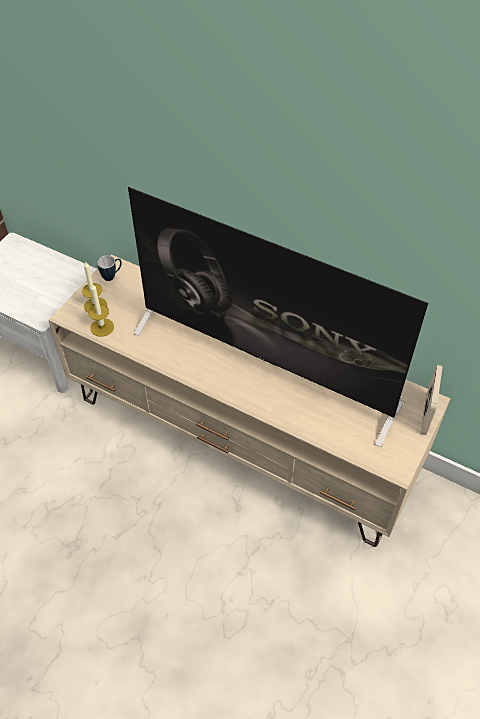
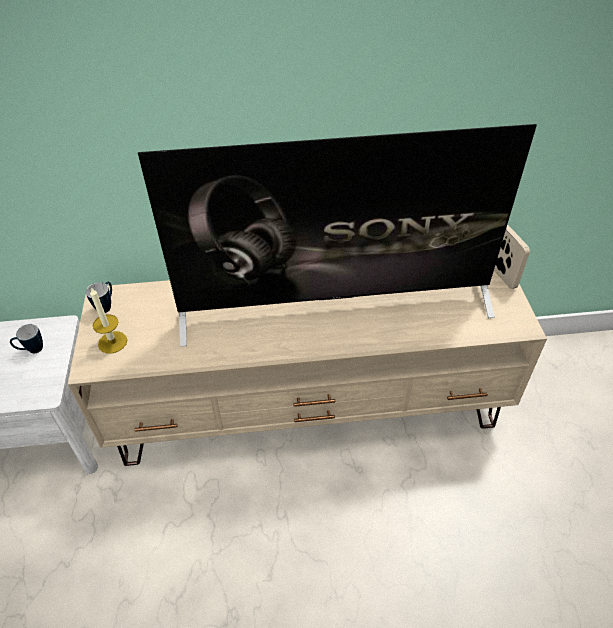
camera: 35 degrees left, 5 degrees down
(55, 282) = (32, 350): none -> mug
(102, 327) = (139, 358): candle -> none

